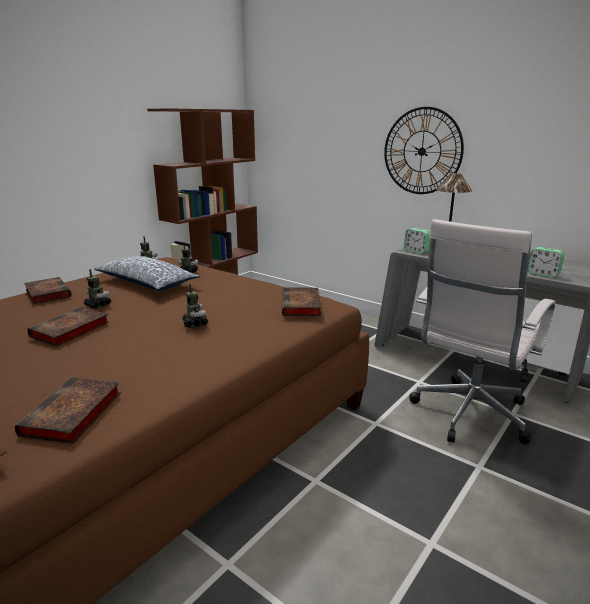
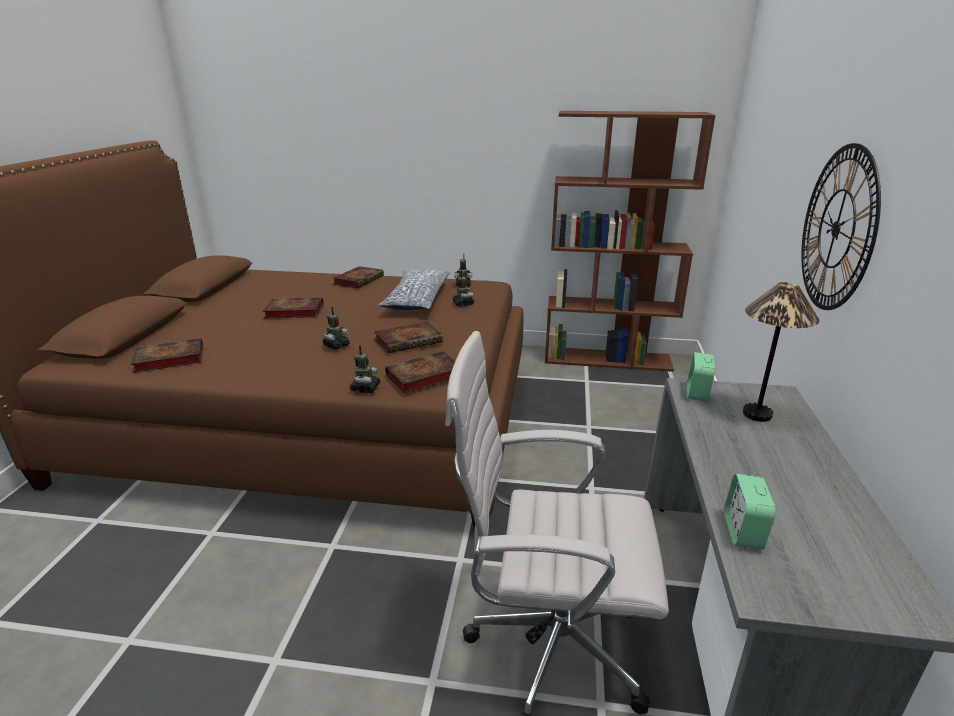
camera: 60 degrees right, 5 degrees up
(98, 305) = (349, 302): toy robot -> toy robot (365, 388)
(233, 298) = (409, 341): none -> book

